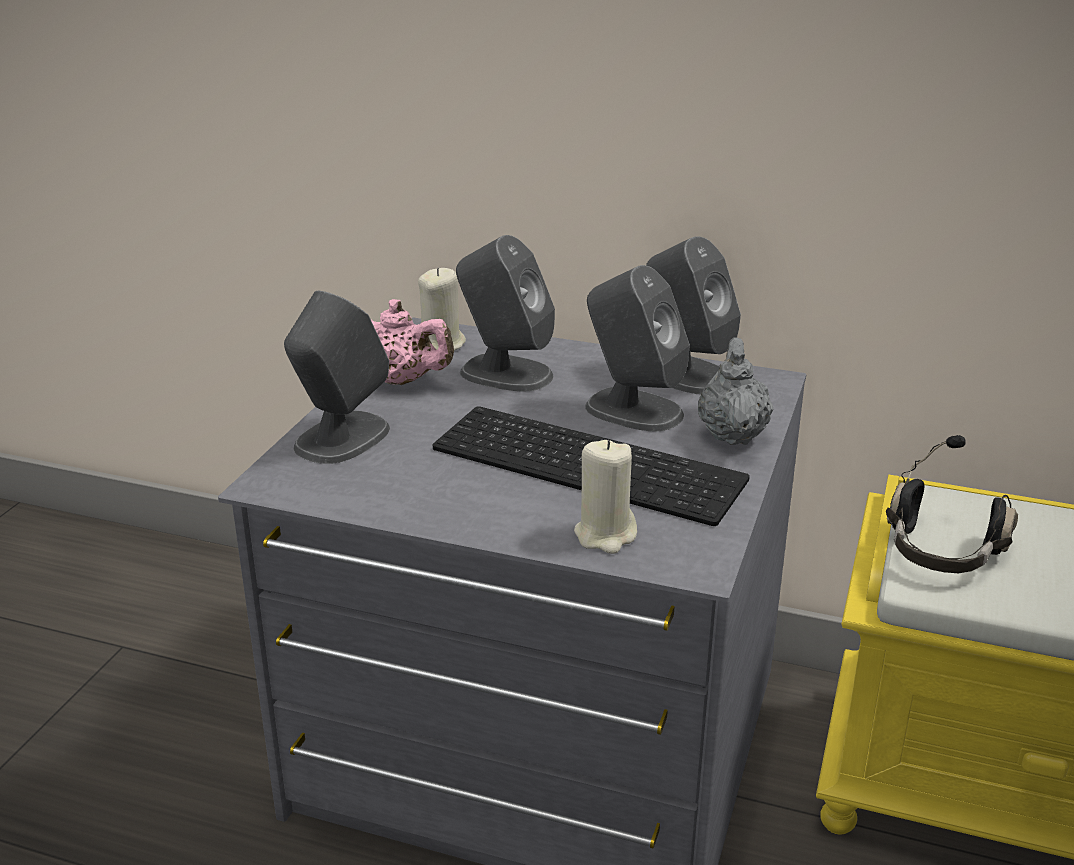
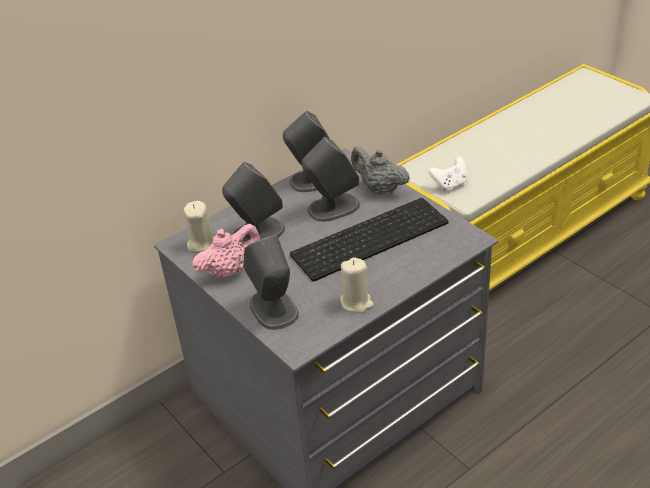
camera: 55 degrees left, 10 degrees up
(605, 535) = (431, 254): beige candle -> beige candle (356, 302)
(942, 552) = (450, 184): black headphones -> white game controller

